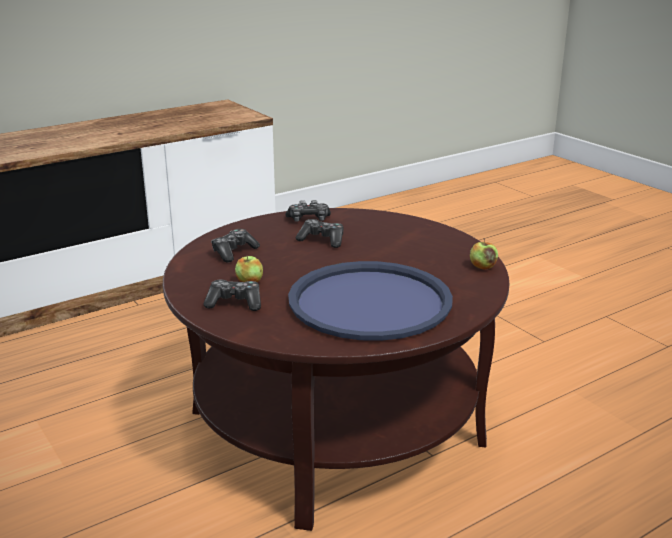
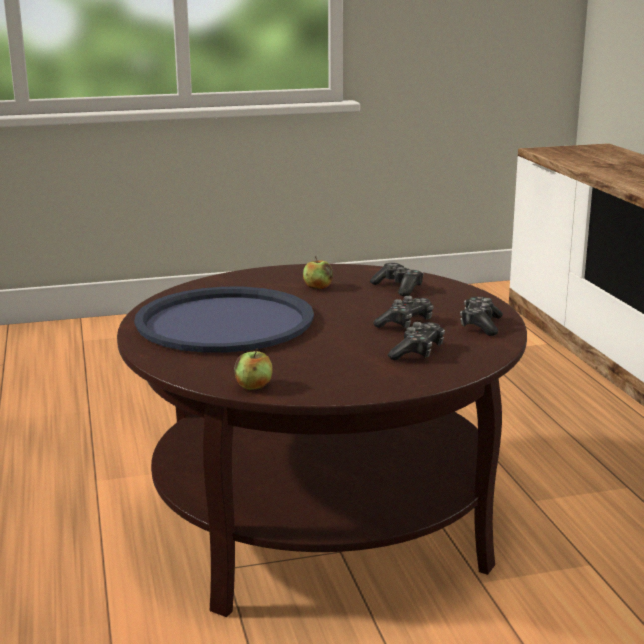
camera: 110 degrees right, 5 degrees down
(234, 303) = (278, 280): game controller -> game controller (418, 352)

